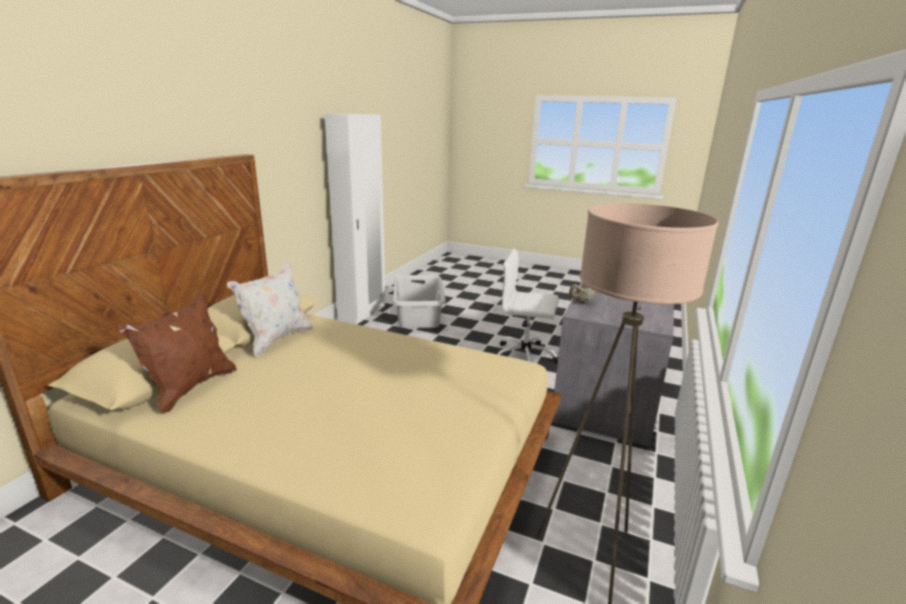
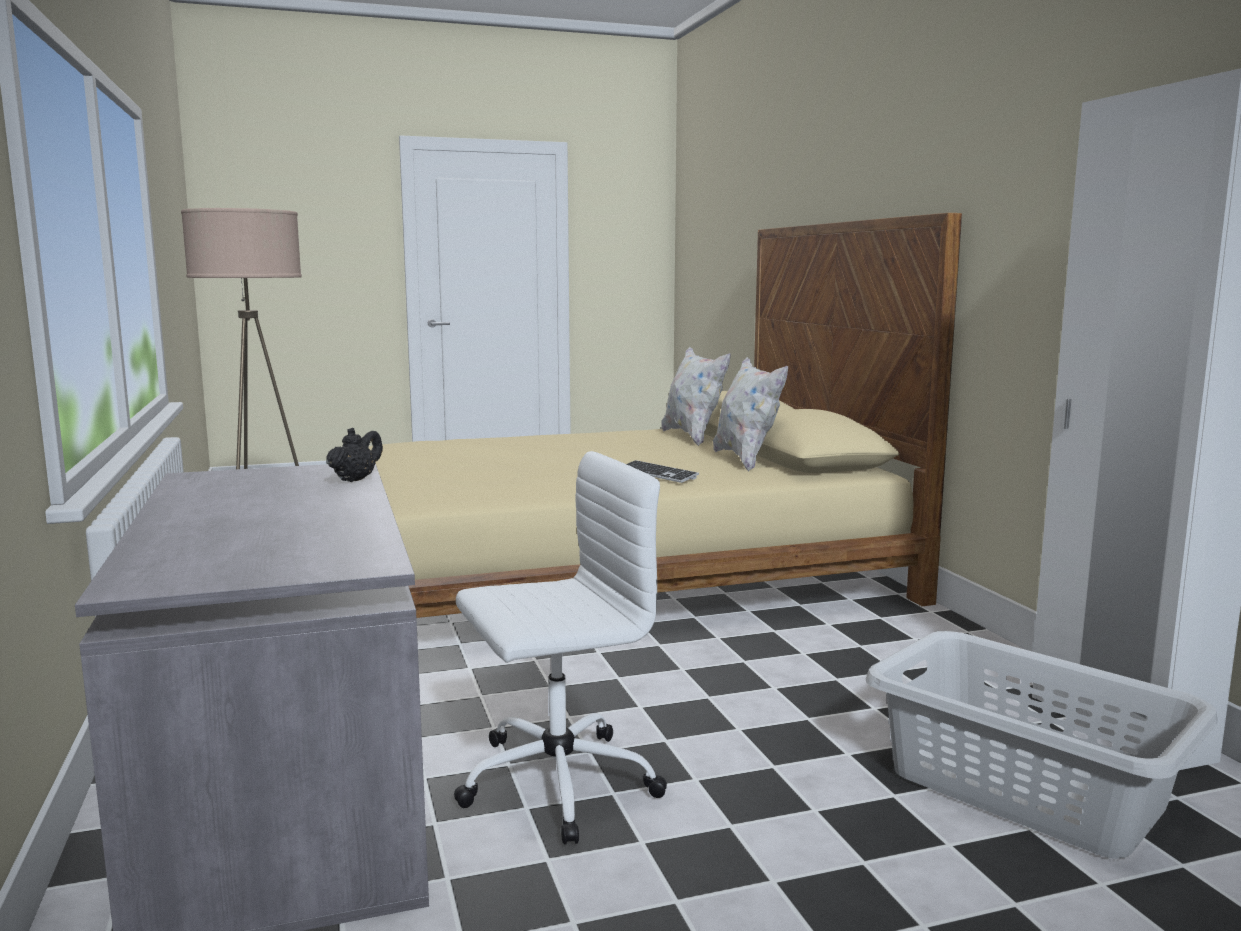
camera: 140 degrees right, 10 degrees down
(190, 388) = (693, 437): brown pillow -> white pillow
(360, 341) = (657, 474): none -> keyboard
(582, 302) = (355, 479): beige teapot -> black teapot

